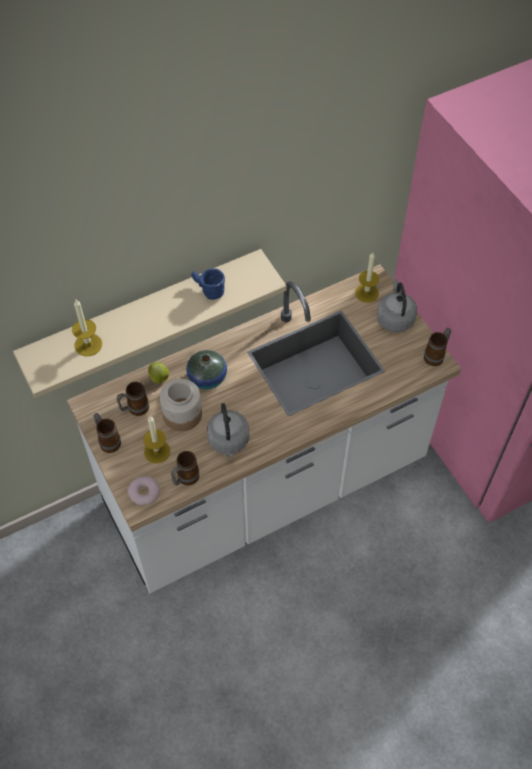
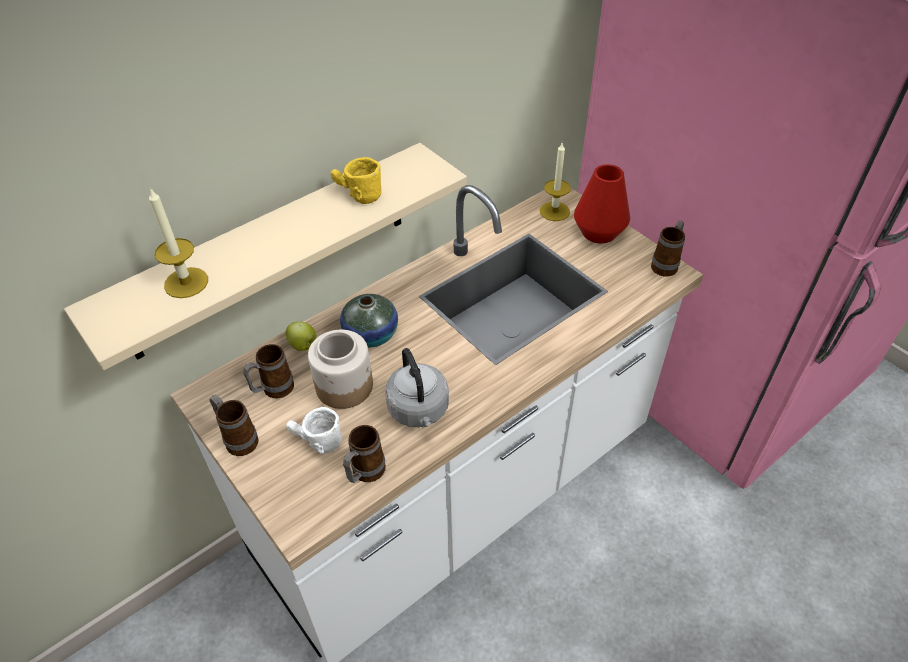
camera: 10 degrees left, 10 degrees down
(144, 492) = (304, 504): donut -> none
(157, 451) = (315, 442): candle -> white mug
(207, 290) = (356, 195): blue mug -> yellow mug
(394, 318) = (598, 232): grey kettle -> red vase

